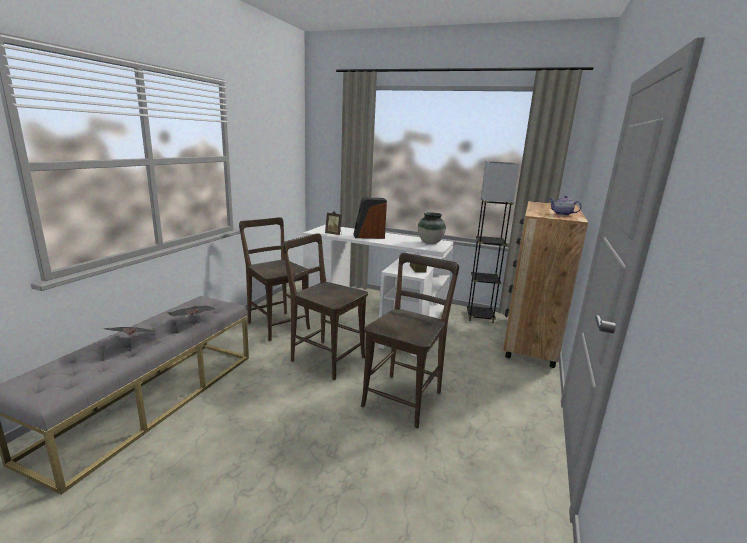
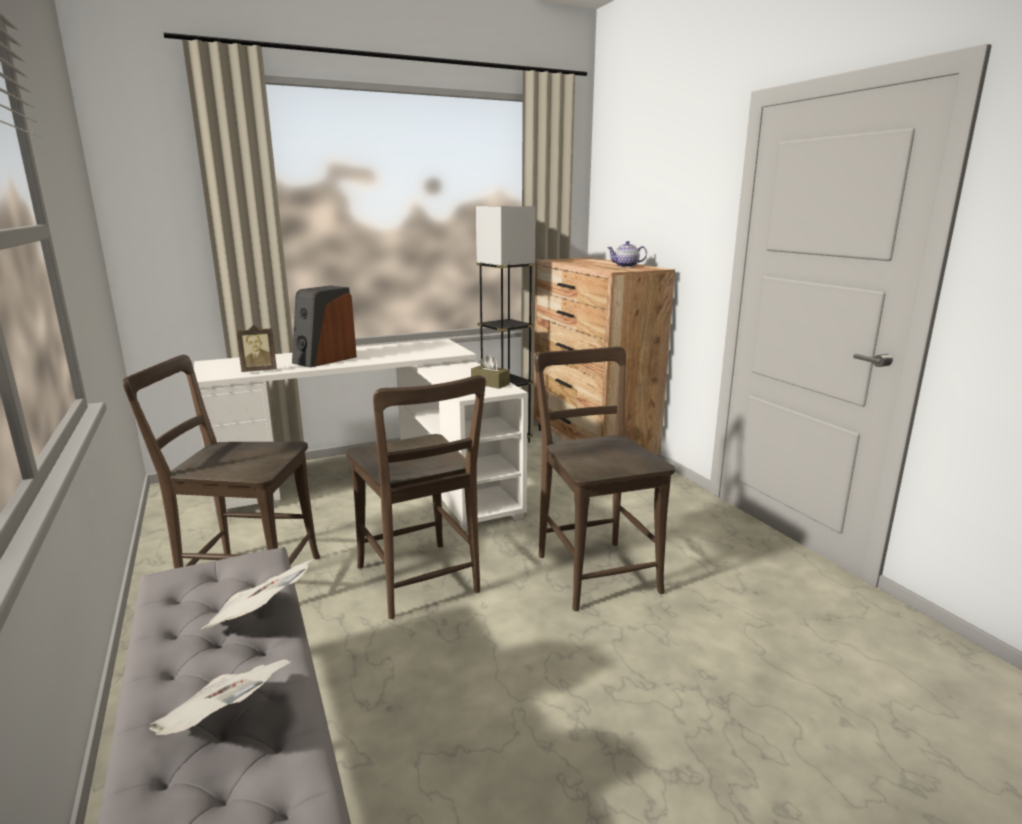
camera: 45 degrees left, 0 degrees up
(324, 358) = (420, 583): brown chair -> brown chair turned 105 degrees counterclockwise
(430, 243) = (428, 347): vase -> none

